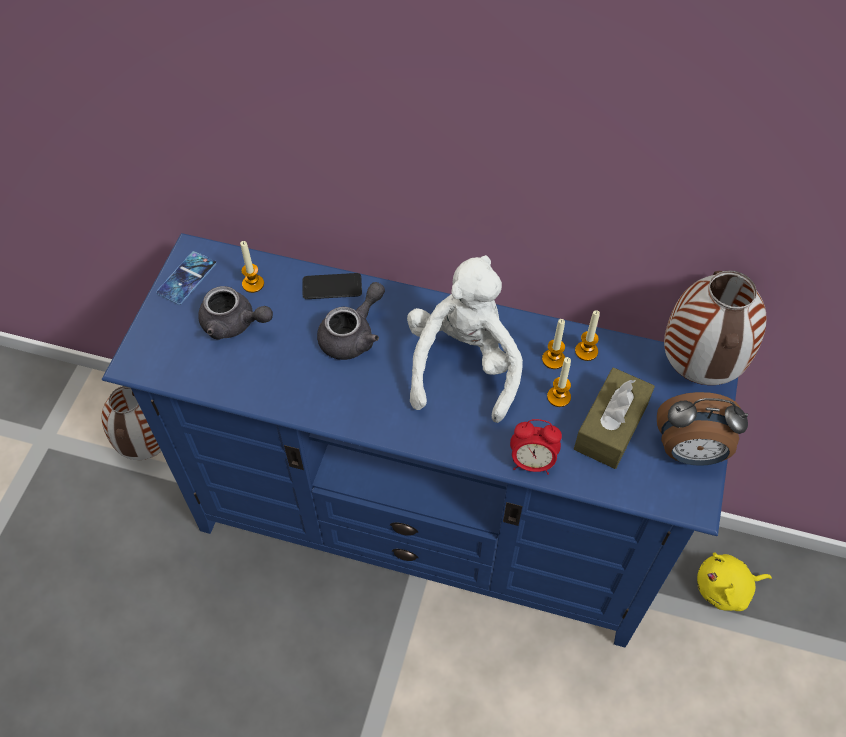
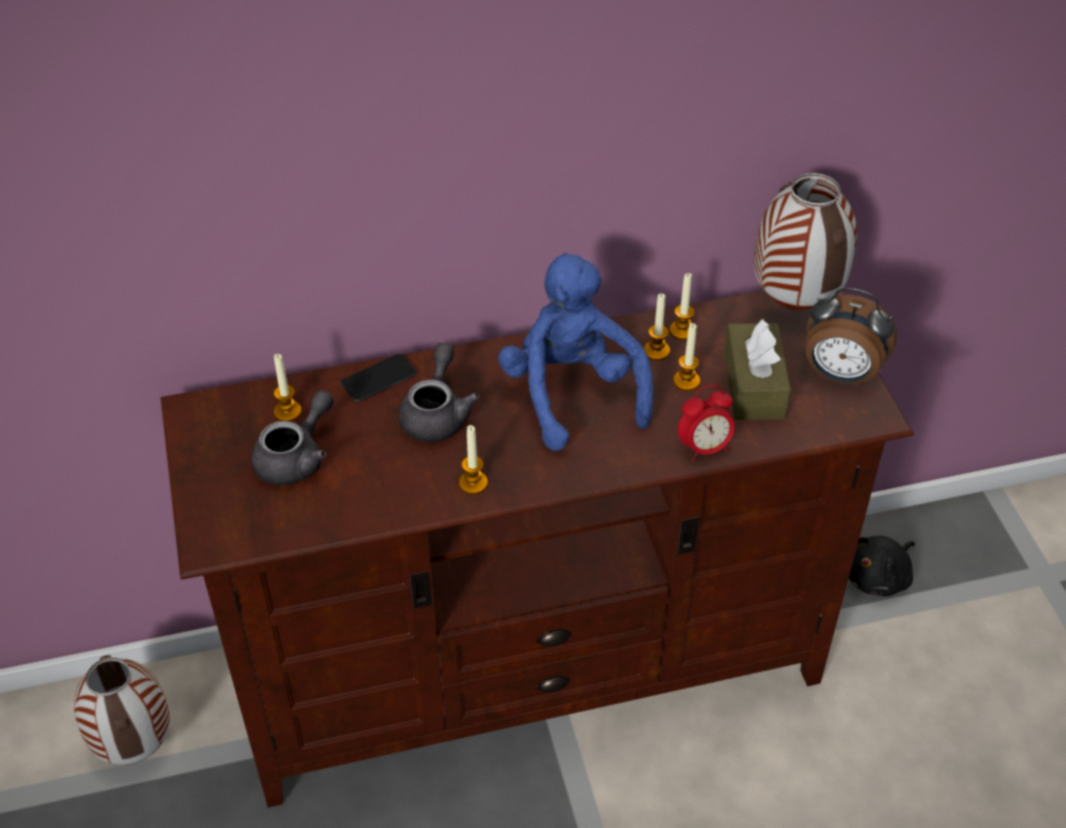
camera: 30 degrees left, 10 degrees down
(187, 278) = (205, 437): phone -> none
(234, 324) = (297, 458): grey teapot -> grey teapot turned 45 degrees counterclockwise
(340, 405) = (473, 483): none -> candle
(424, 528) = (533, 672): blue tv stand -> brown tv stand
(463, 365) = (572, 393): white plush toy -> blue plush toy
(689, 452) = (840, 375): alarm clock -> alarm clock turned 45 degrees clockwise
(725, 588) = (878, 577): yellow plush toy -> black plush toy

